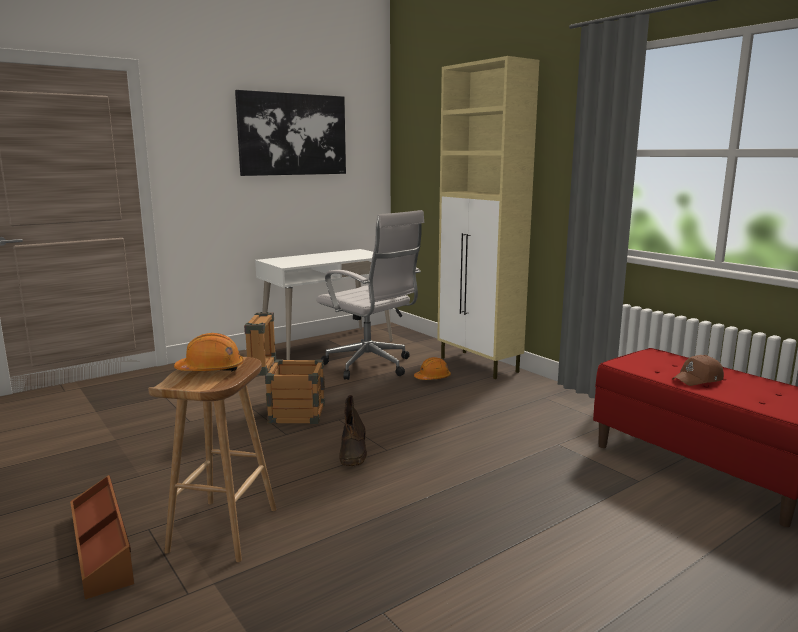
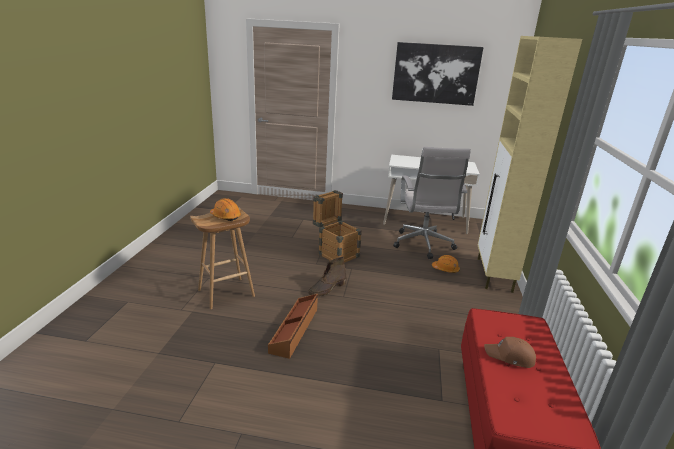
camera: 45 degrees right, 10 degrees up
(103, 547) = (188, 276): brown storage box -> brown storage box (295, 330)

